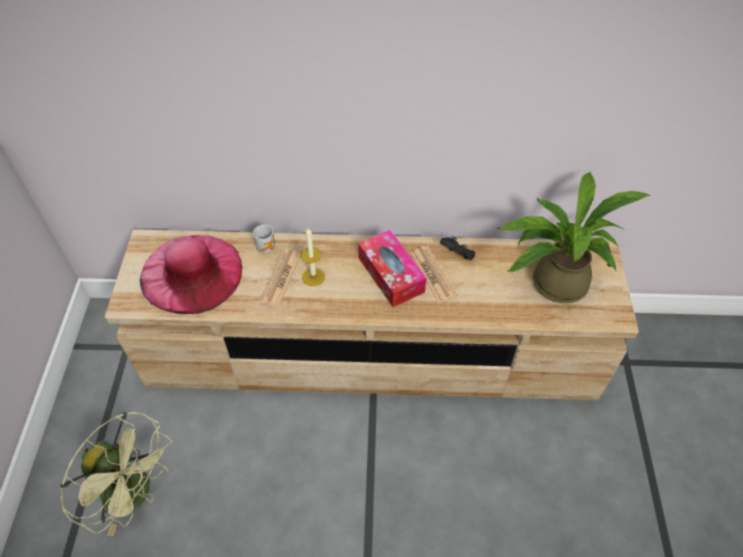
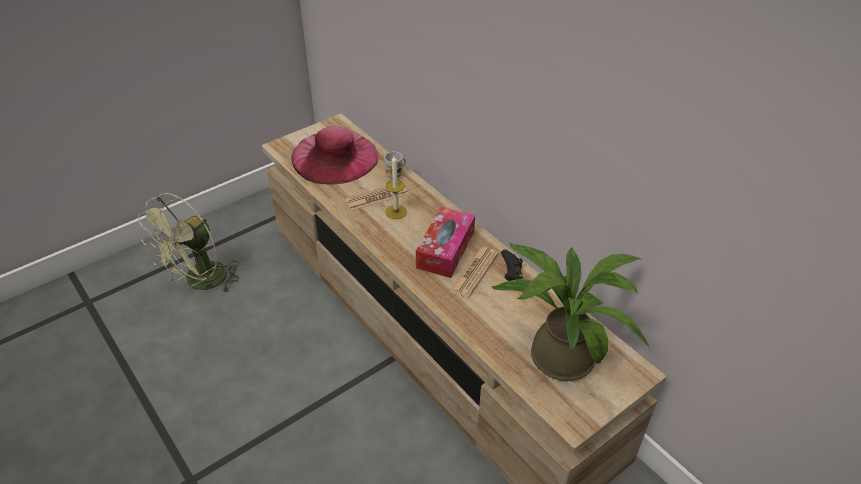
camera: 50 degrees right, 10 degrees down
(136, 493) = (200, 283): green fan -> green fan turned 45 degrees clockwise

